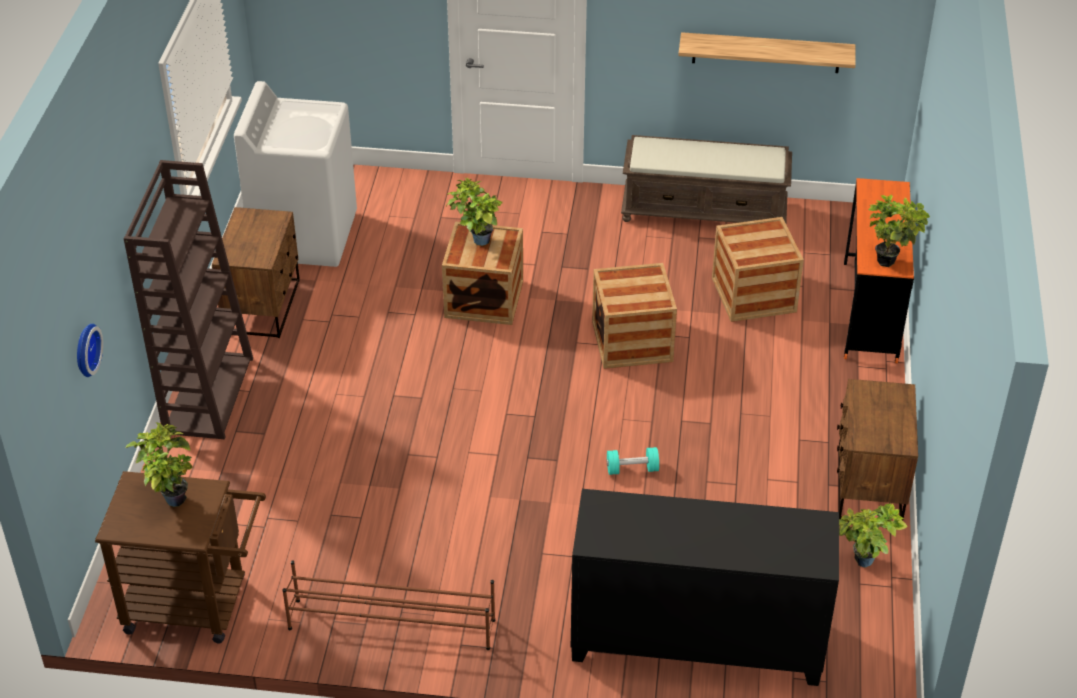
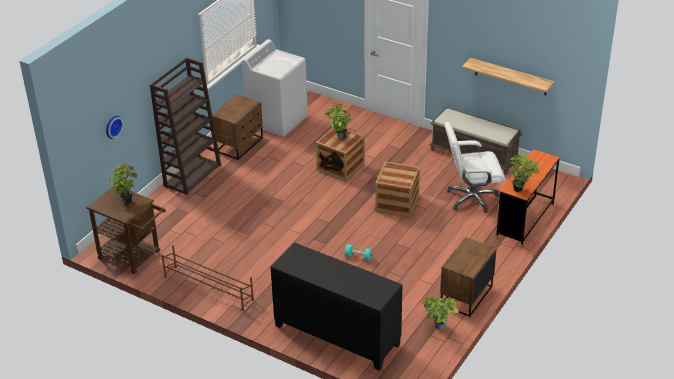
camera: 25 degrees right, 5 degrees down
(753, 295) = (471, 198): crate -> white office chair

